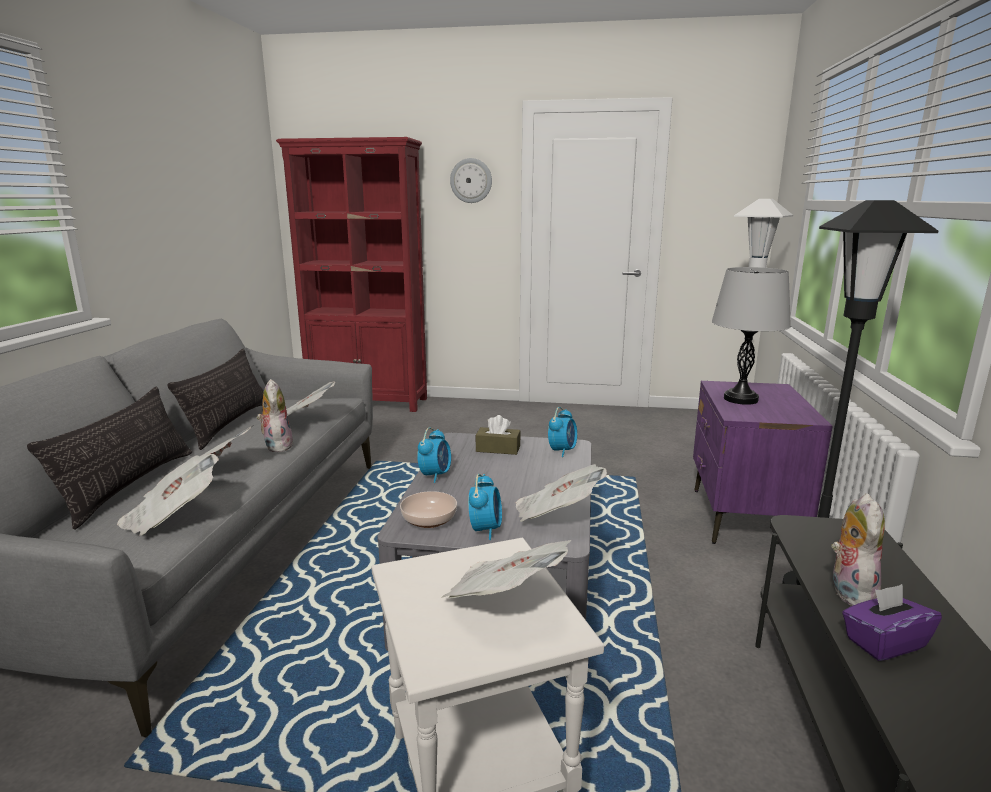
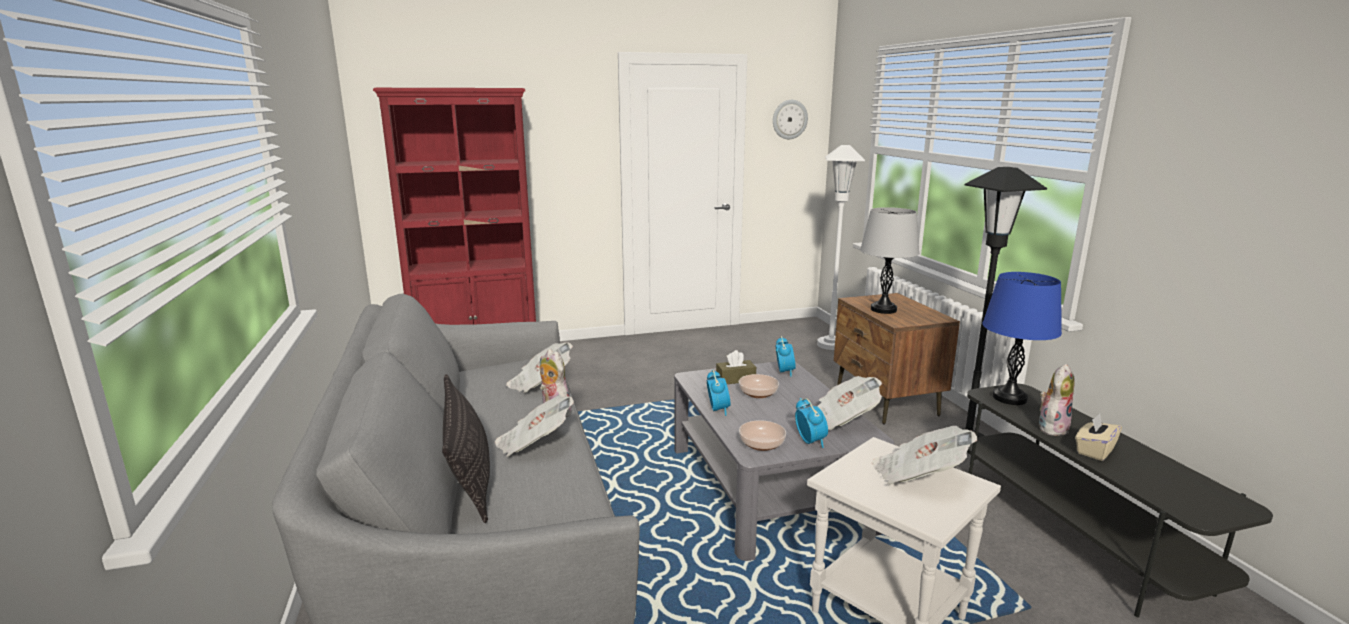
camera: 25 degrees left, 0 degrees up
(172, 517) = (563, 490): newspaper -> none
(229, 424) = (468, 401): pillow -> none
(471, 180) = (571, 127): wall clock -> wall clock (789, 119)
(502, 467) = (758, 393): none -> bowl
(743, 518) = (886, 401): purple nightstand -> brown nightstand
(828, 537) = (1009, 398): none -> blue table lamp
(848, 591) = (1051, 427): plush toy -> plush toy turned 60 degrees clockwise
(884, 642) = (1094, 451): purple tissue box -> beige tissue box

